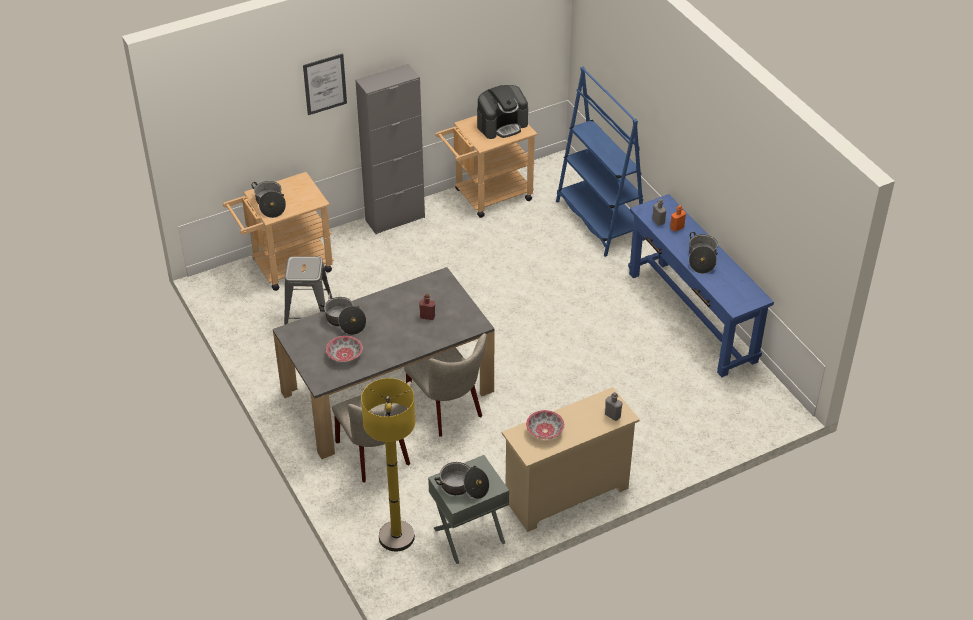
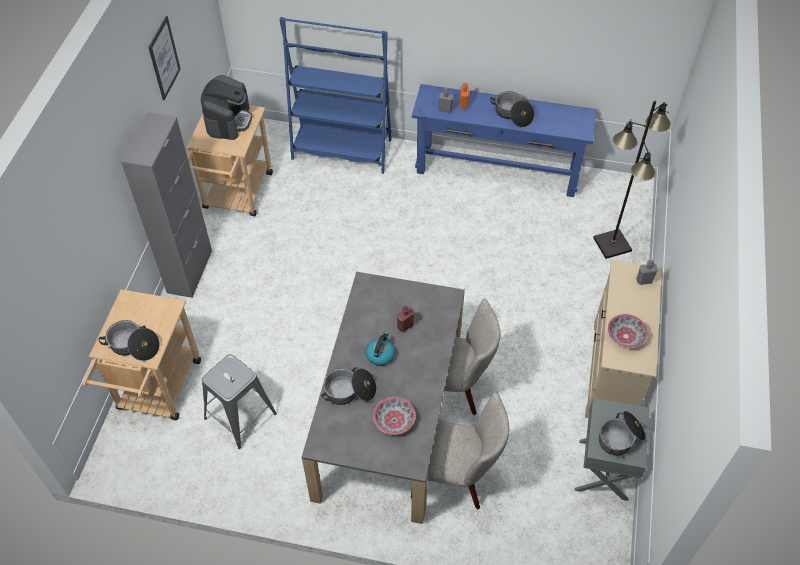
camera: 50 degrees left, 10 degrees up
(325, 84) = (99, 186): picture -> picture (164, 58)
(390, 318) = (380, 355): none -> kettle
(396, 537) = (563, 526): yellow floor lamp -> none
(699, 428) = (612, 244): none -> black floor lamp

